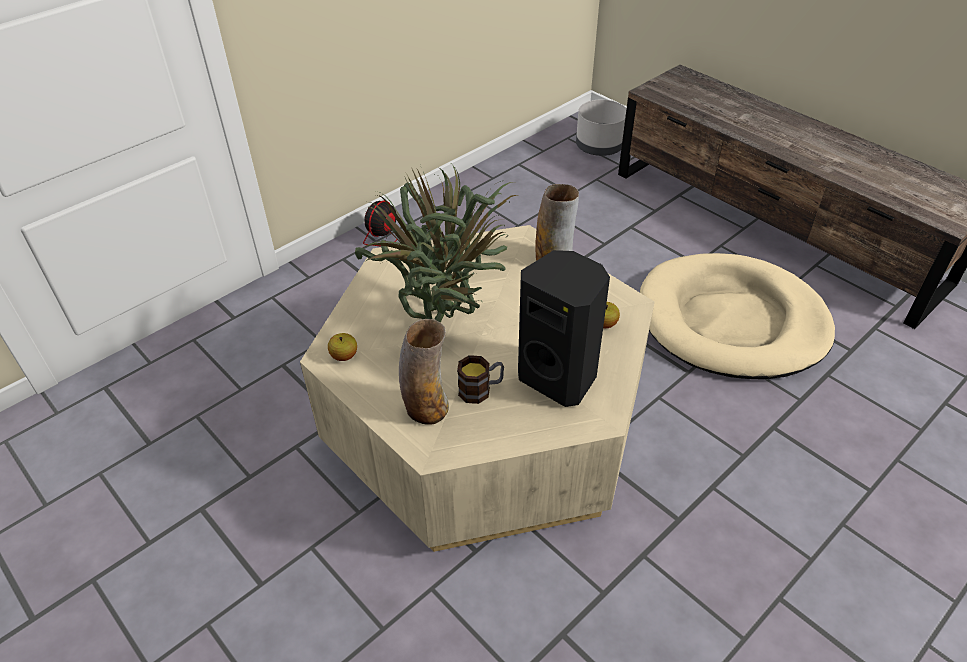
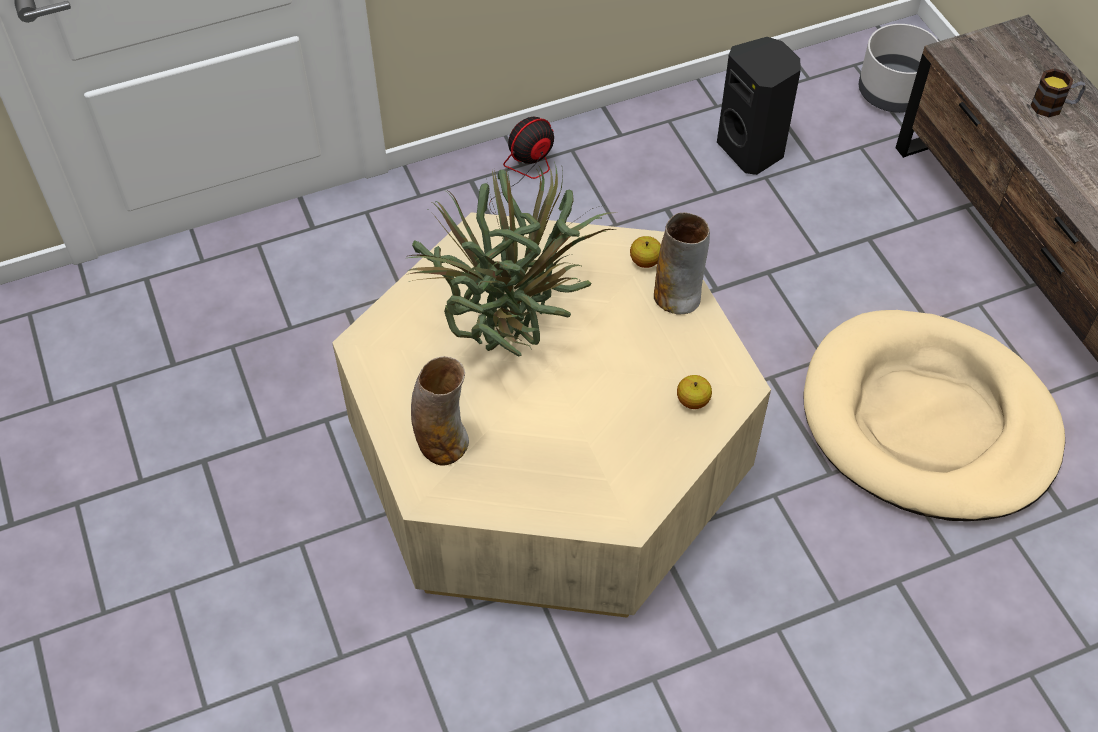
camera: 20 degrees right, 10 degrees up
(344, 356) = (381, 350): apple -> apple (645, 261)
(481, 390) = (511, 440): mug -> mug (1053, 106)
(559, 377) = (605, 453): black speaker -> black speaker (752, 149)

